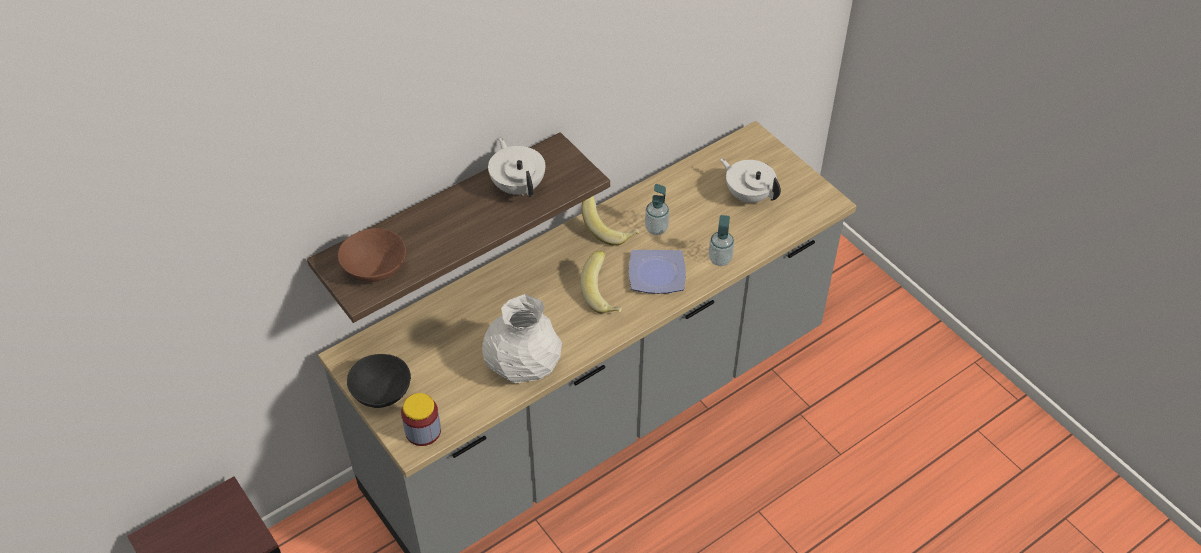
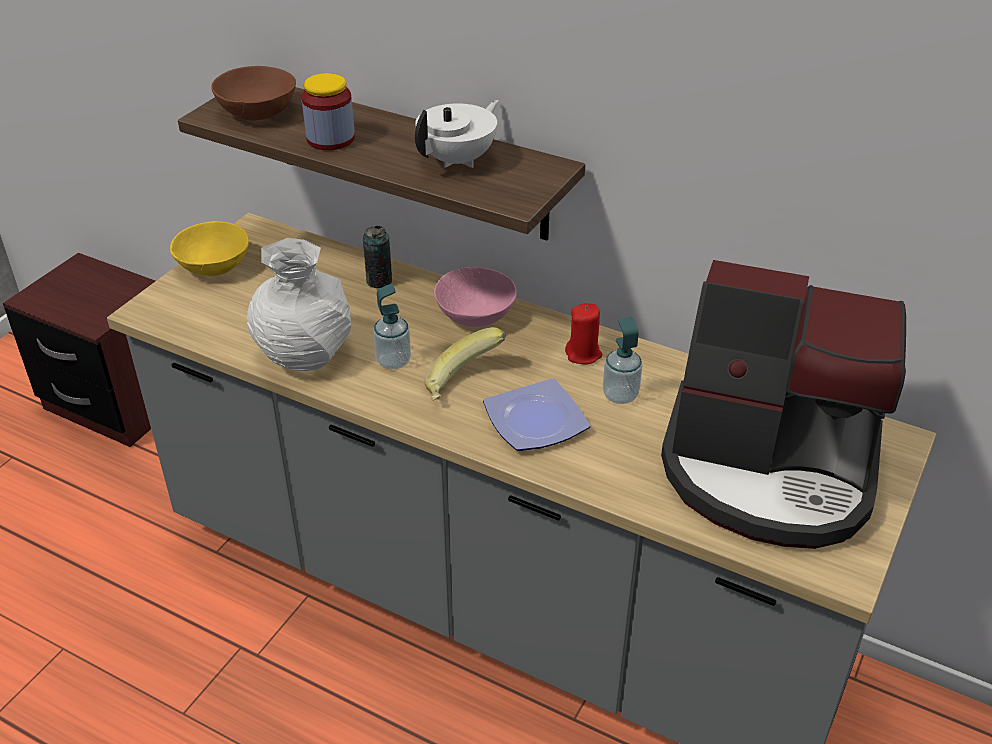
camera: 65 degrees right, 10 degrees down
(381, 393) = (213, 266): black bowl -> yellow bowl
(423, 431) = (169, 310): jar -> jar (330, 139)
(466, 302) = (379, 281): none -> can
(537, 265) = (475, 314): none -> pink bowl
(609, 229) = (583, 354): banana -> red candle
(720, 259) = (612, 476): soap dispenser -> soap dispenser (393, 361)
(748, 195) = (769, 470): white teapot -> coffee machine

